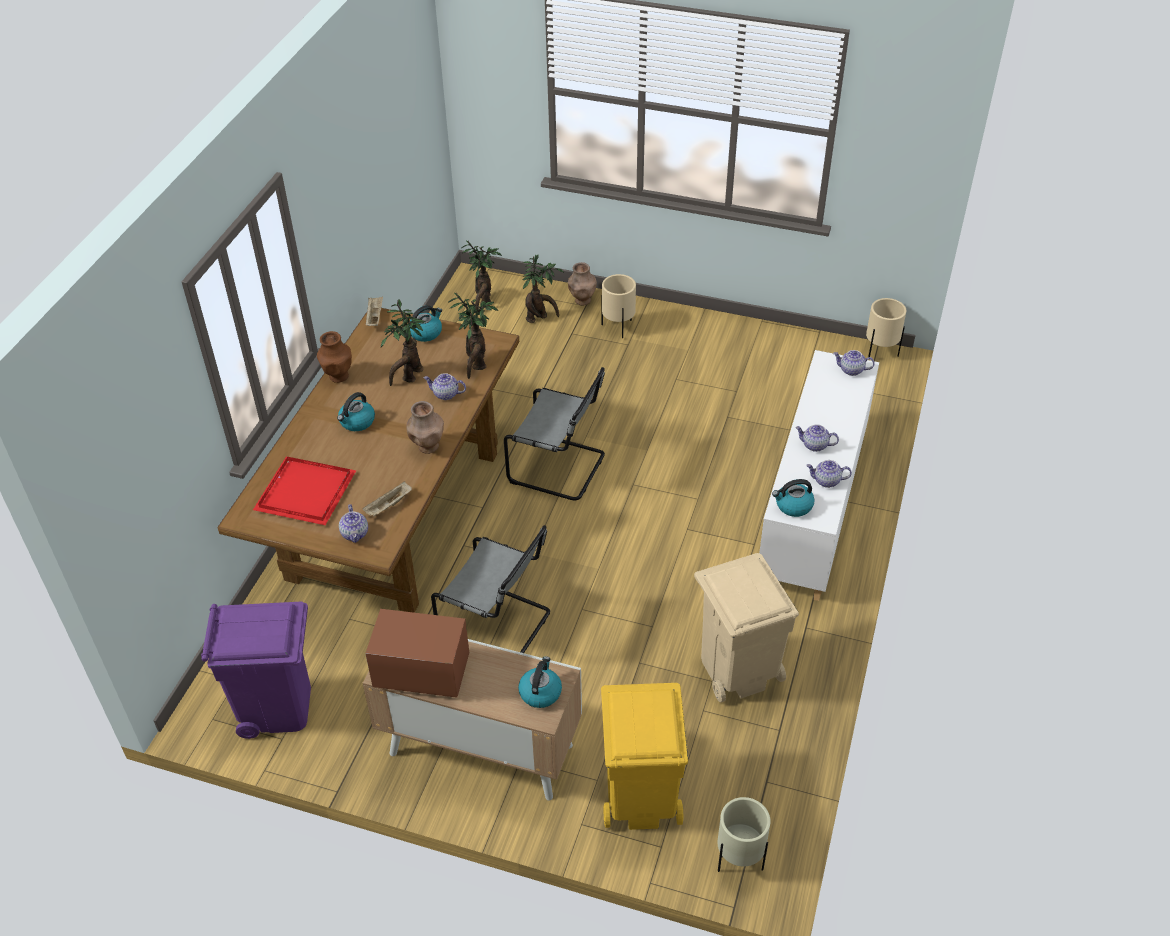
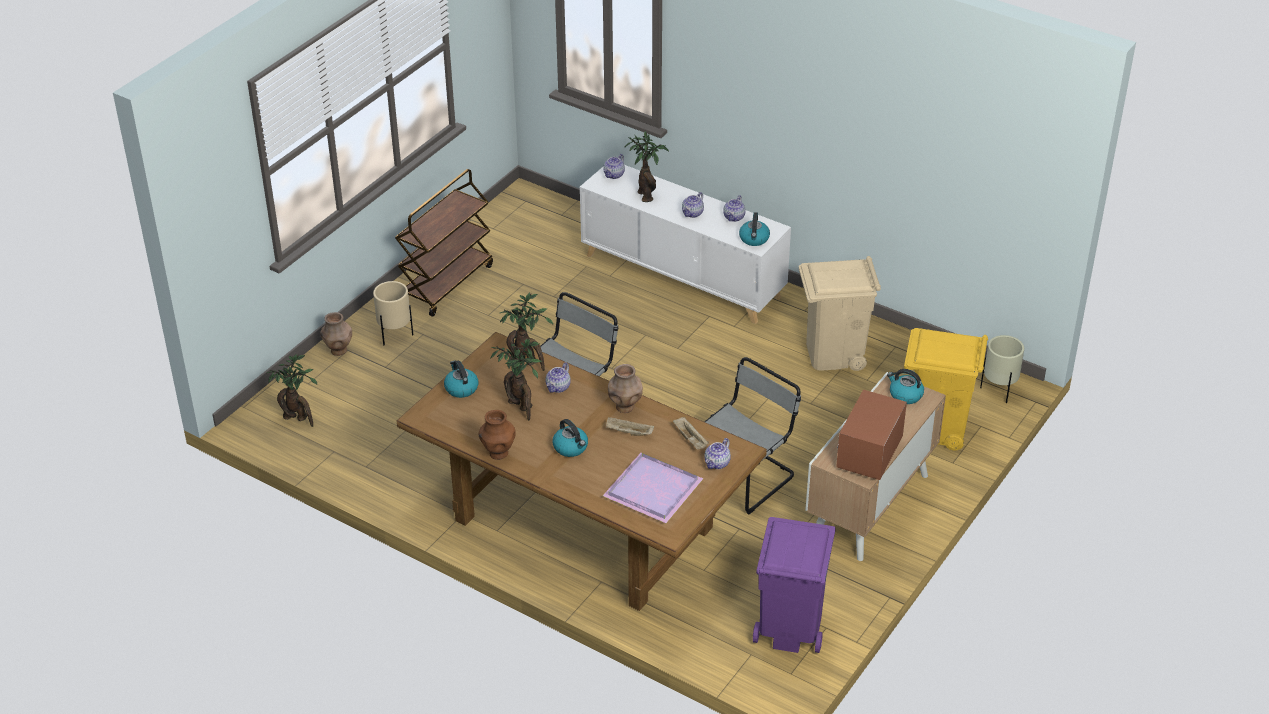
camera: 75 degrees left, 5 degrees down
(305, 491) = (651, 490): red tray -> purple tray
(355, 533) = (717, 463): teapot -> teapot turned 120 degrees clockwise
(374, 317) = (418, 419): beige tray -> beige tray (628, 433)
(540, 318) = (348, 384): potted plant -> potted plant (646, 194)
(711, 340) = (446, 283): none -> brown cart
(880, 353) = (517, 194): beige planter -> none

